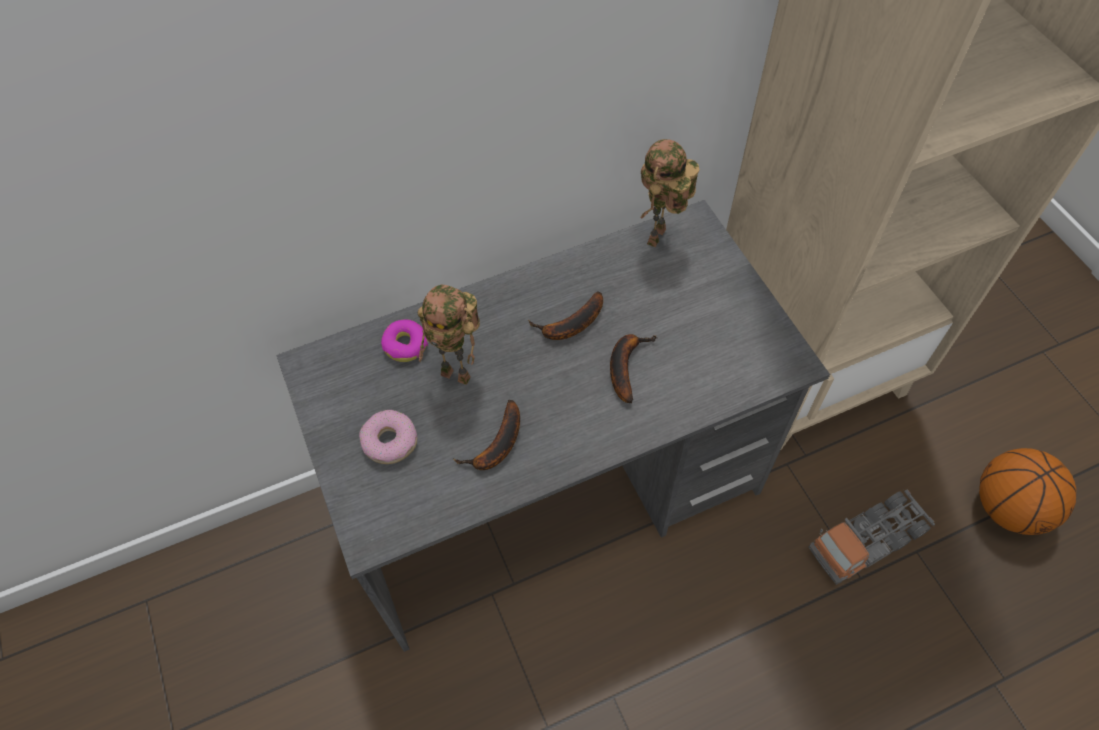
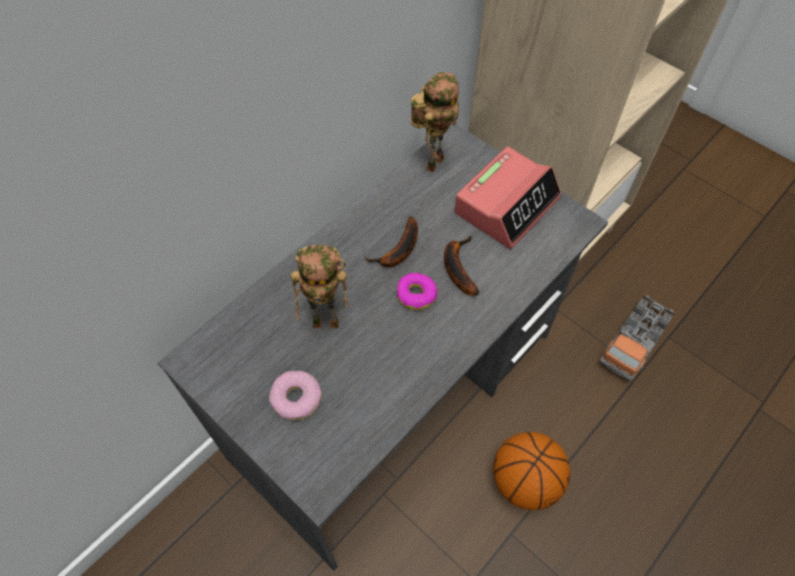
camera: 25 degrees left, 0 degrees up
(405, 345) = (270, 314): donut -> donut (416, 295)
(496, 446) = (388, 368): banana -> none
(658, 239) = (433, 161): toy robot -> toy robot turned 150 degrees counterclockwise
(718, 315) = (506, 205): none -> alarm clock
(1008, 508) = (712, 284): basketball -> basketball (525, 481)

